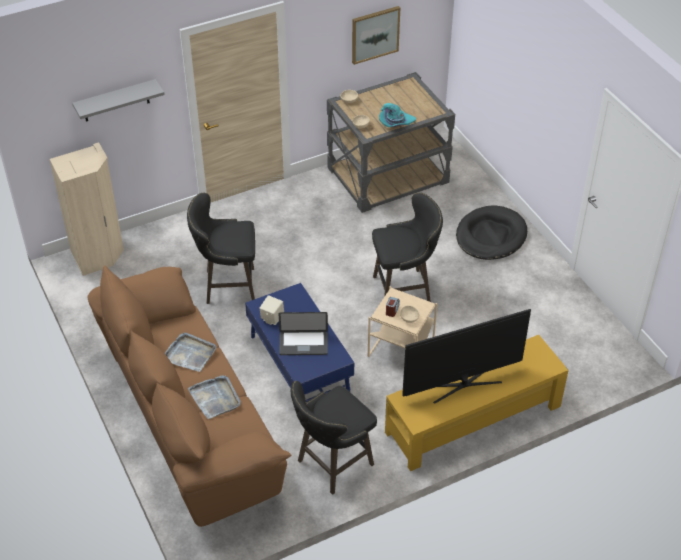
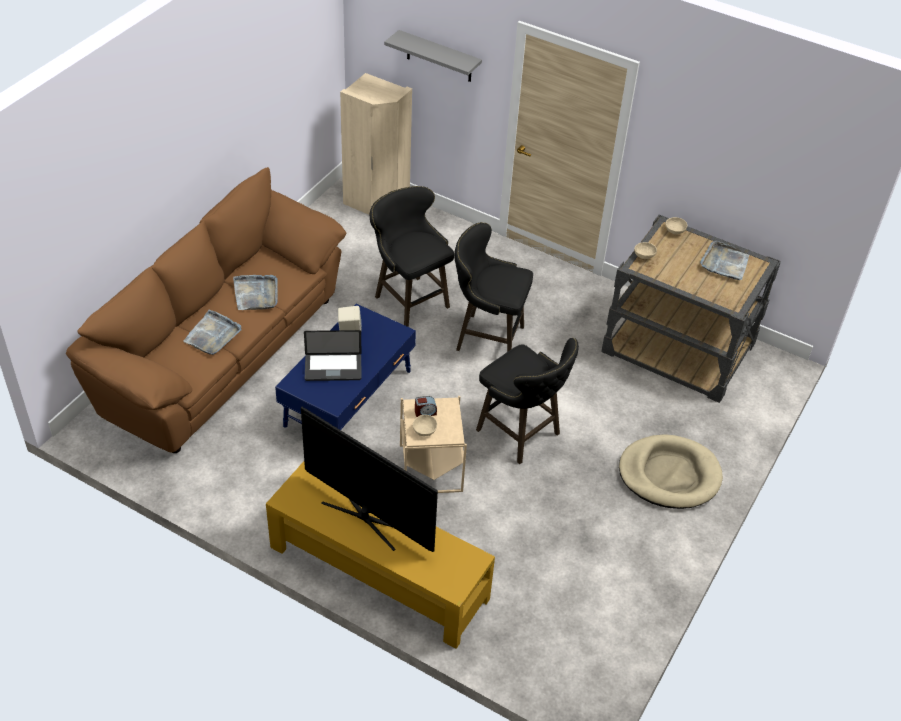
camera: 55 degrees right, 0 degrees up
(303, 344) = (333, 368): laptop -> laptop turned 60 degrees counterclockwise
(332, 464) = (238, 480): black stool -> black stool (486, 337)
(375, 34) = (742, 178): picture -> none
(395, 122) = (678, 279): turquoise hat -> none
(397, 95) = (724, 263): none -> grey tray
(490, 236) = (669, 475): black dog bed -> beige dog bed

